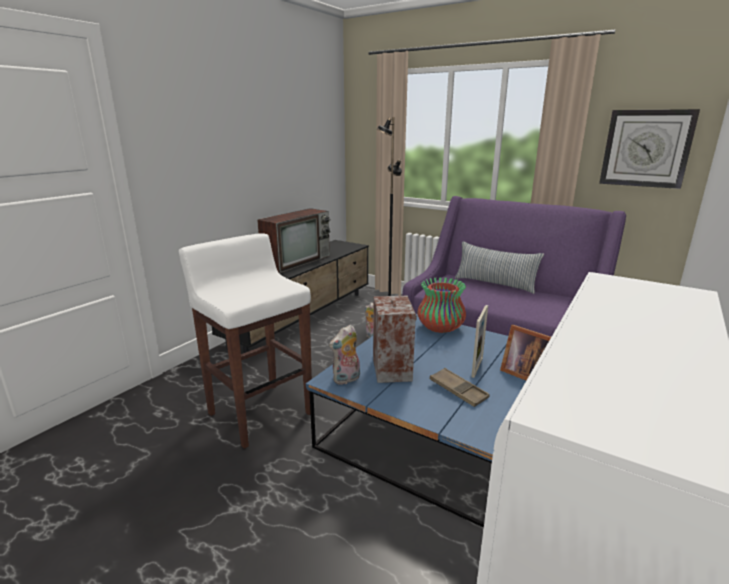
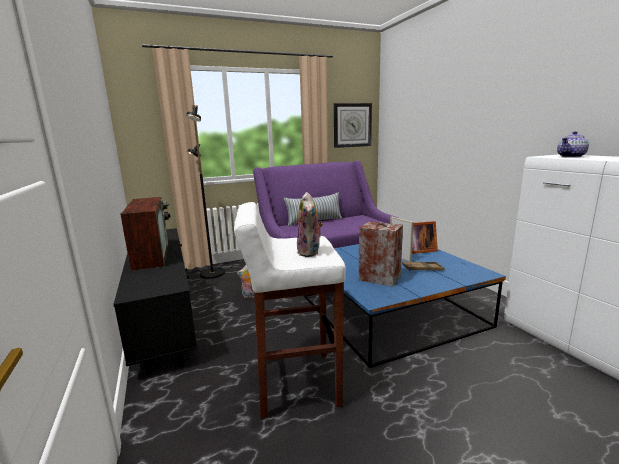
camera: 55 degrees left, 5 degrees down
(346, 379) = (378, 294): plush toy -> plush toy (310, 252)
(440, 328) = (339, 252): vase -> none
(636, 298) = (571, 156): none -> teapot

